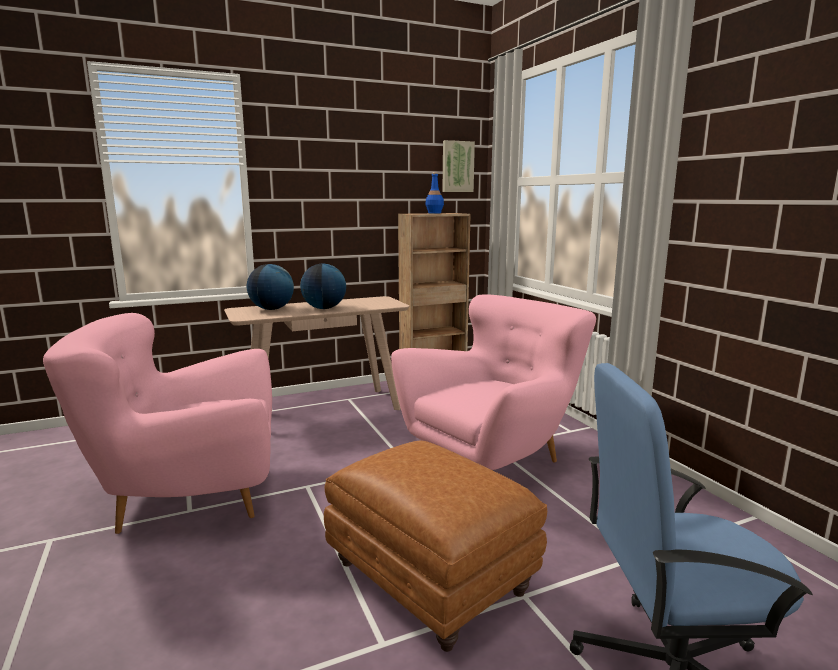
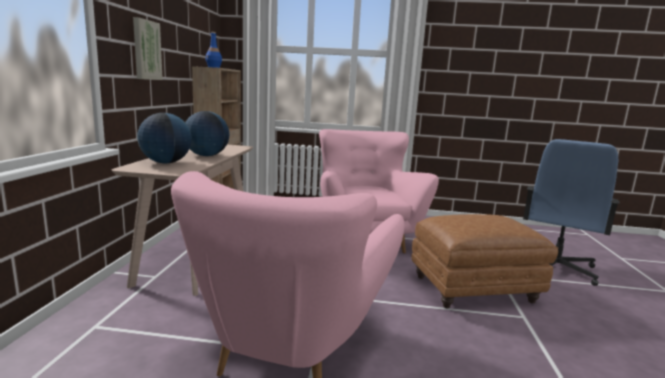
camera: 60 degrees left, 0 degrees up
(457, 166) = (210, 29): picture -> picture (146, 50)

